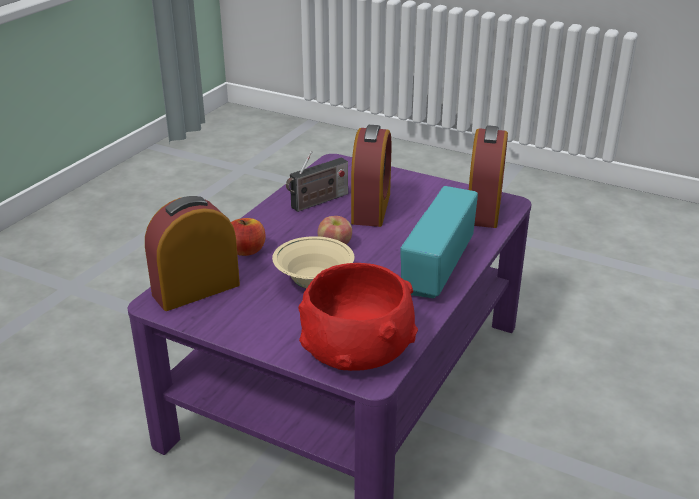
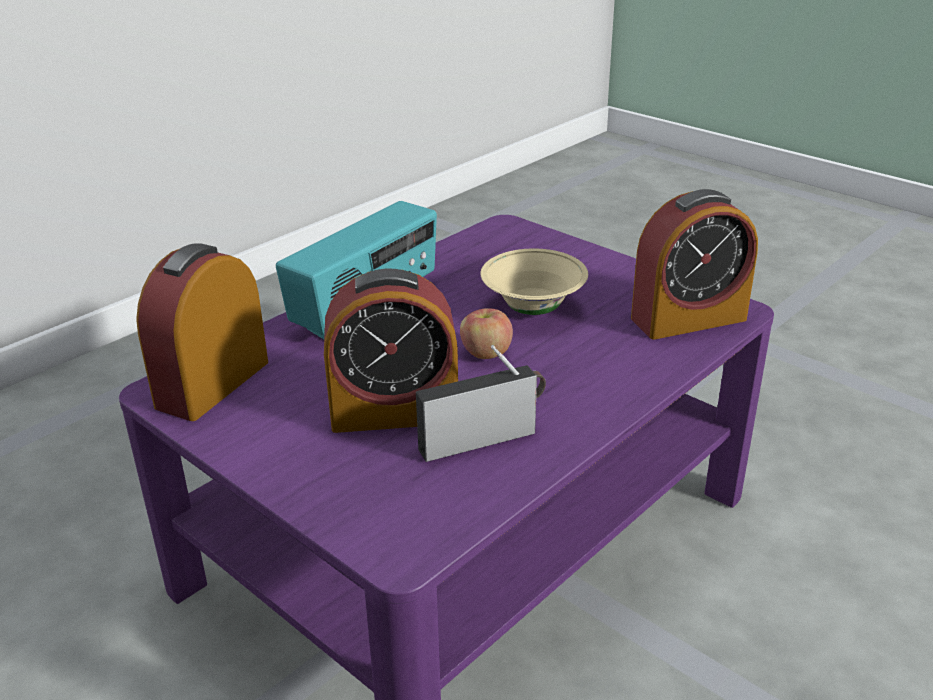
camera: 165 degrees left, 0 degrees up
(246, 250) = (620, 363): apple -> none
(358, 345) = (506, 247): red bowl -> none
(371, 208) = (394, 412): alarm clock -> alarm clock turned 120 degrees counterclockwise

